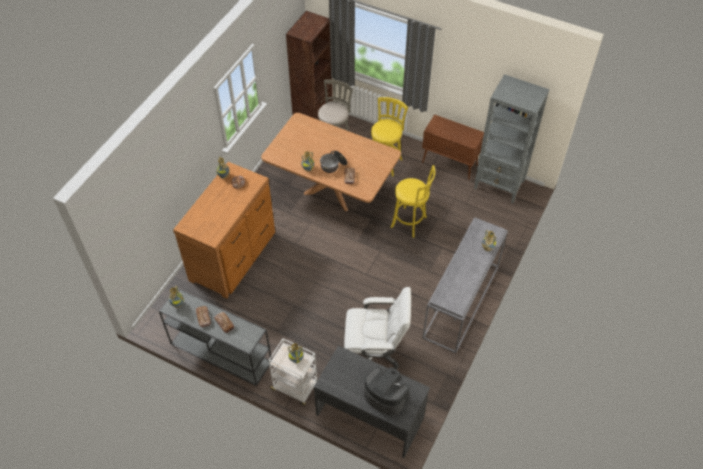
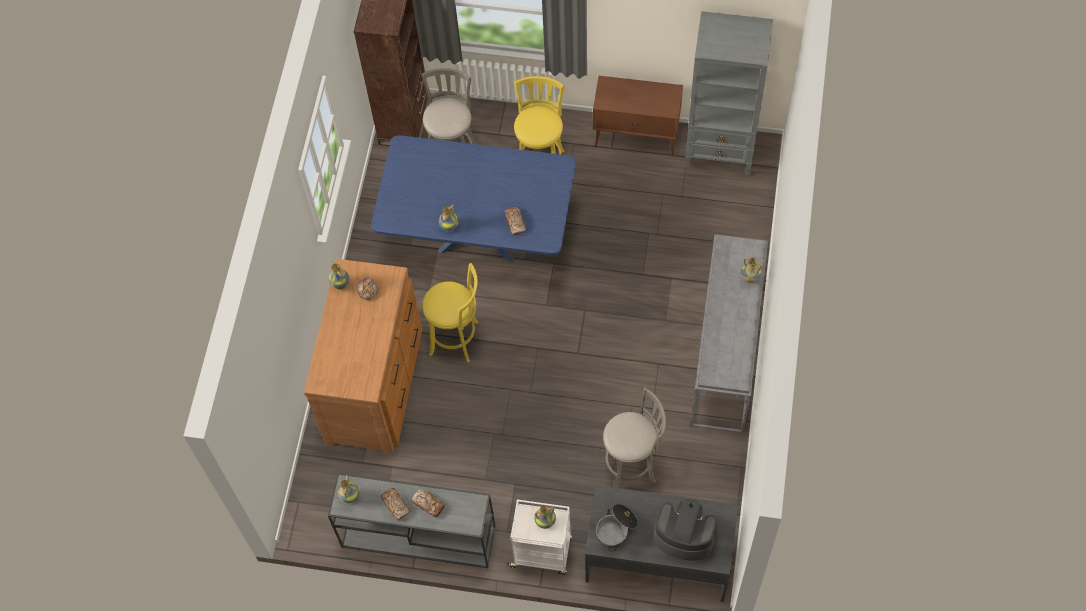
camera: 15 degrees left, 10 degrees up
(332, 192) = (480, 236): brown dining table -> blue dining table
(333, 165) = (484, 210): cooking pot -> cooking pot (616, 530)
(375, 351) = (632, 465): white office chair -> grey stool
(410, 223) = (612, 252): yellow stool -> yellow stool (457, 339)

